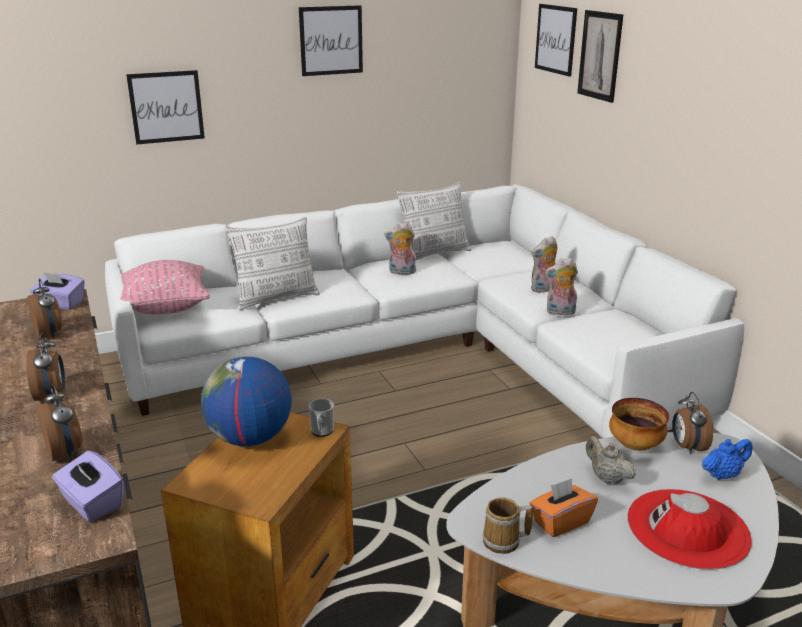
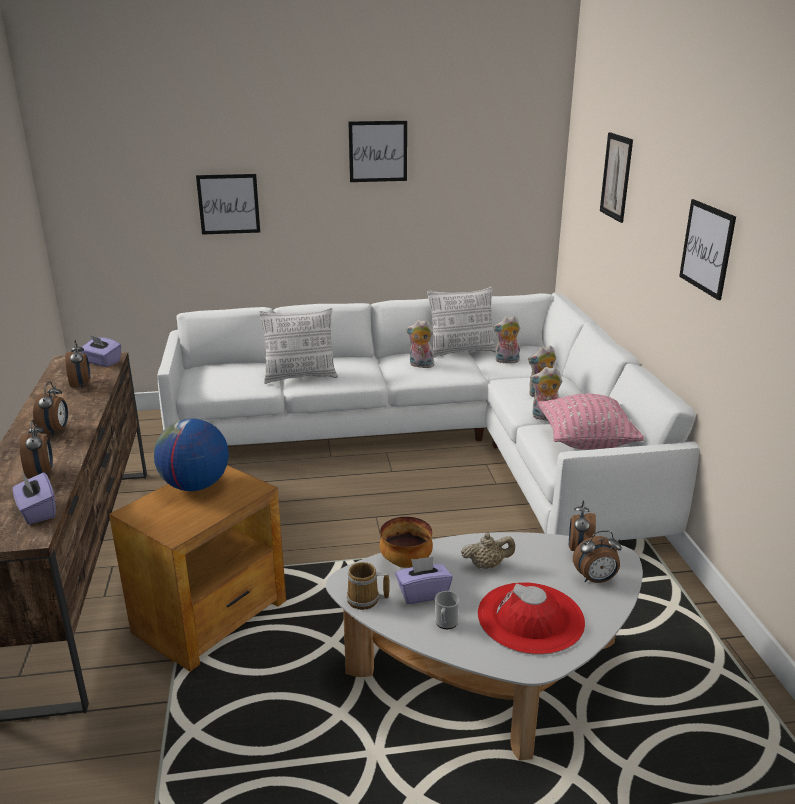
camera: 15 degrees right, 0 degrees up
(166, 307) = (207, 374): pink pillow -> pink pillow (586, 441)
(322, 432) = (252, 489): mug -> mug (445, 623)
(486, 259) = (506, 361): none -> plush toy
(555, 39) = (589, 157): picture -> picture (707, 248)
(560, 522) = (423, 593): orange tissue box -> purple tissue box
(606, 478) = (487, 565): beige teapot -> beige teapot turned 105 degrees clockwise
(635, 445) = (532, 542): bowl -> bowl (406, 562)
(722, 475) = (595, 580): blue teapot -> alarm clock

